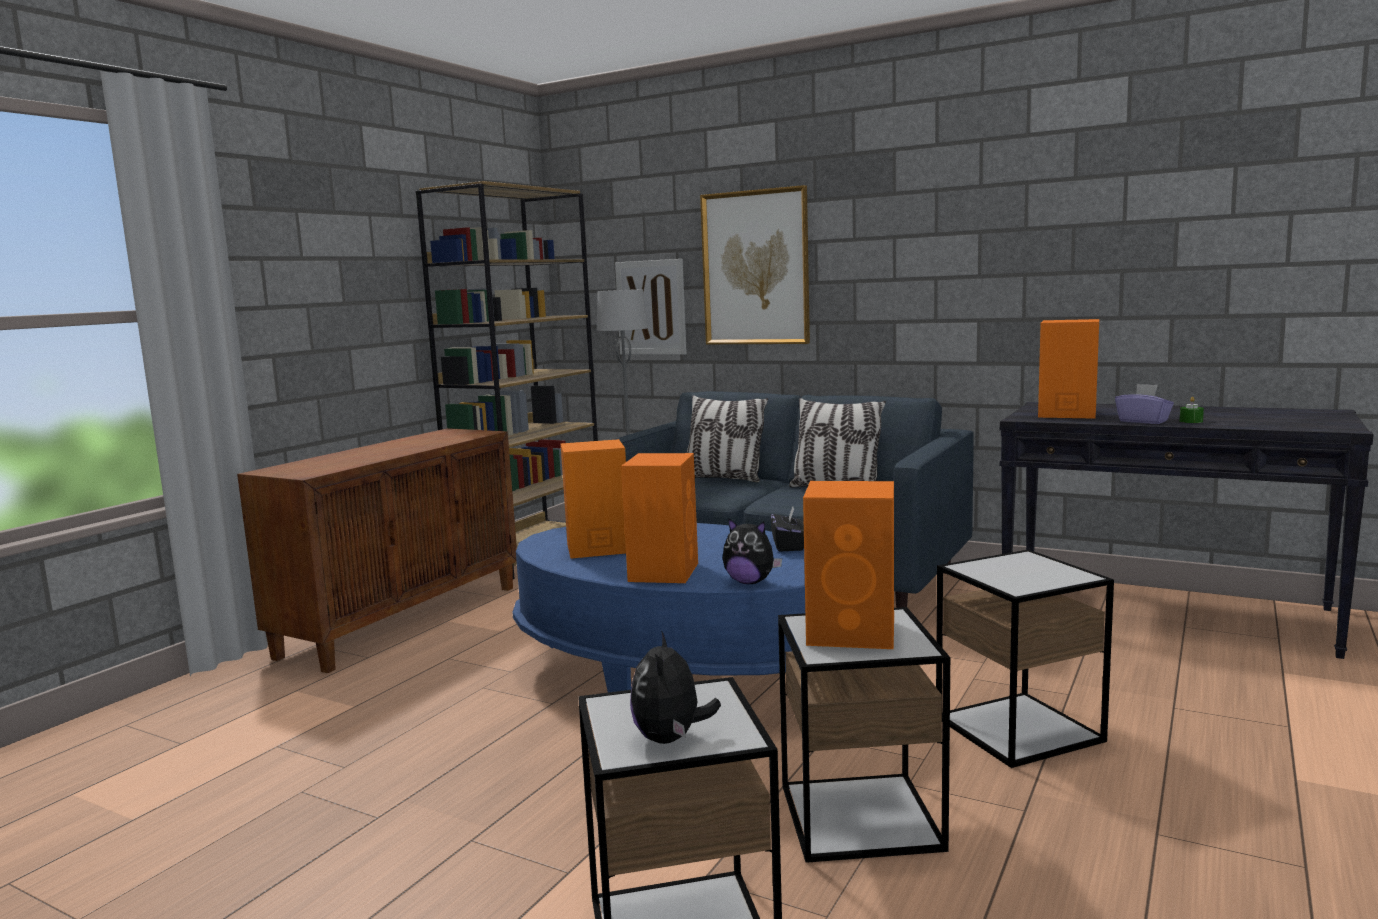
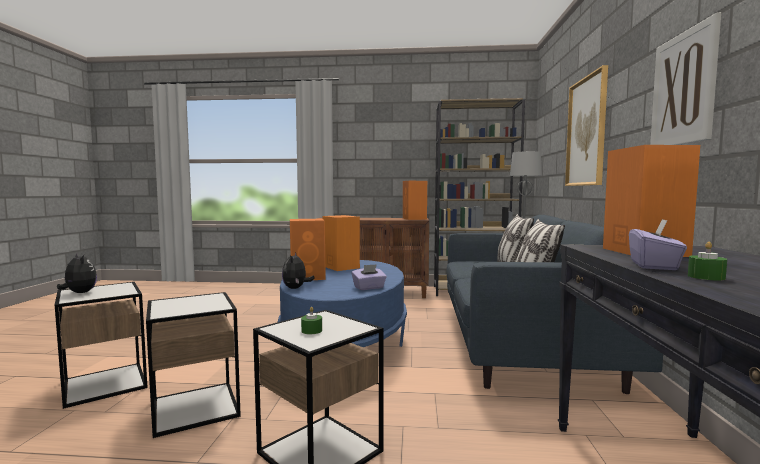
camera: 65 degrees right, 5 degrees down
(651, 307) = (555, 163): picture -> picture (683, 89)
(671, 739) = (79, 293): plush toy -> plush toy turned 60 degrees clockwise
(789, 546) = (369, 288): black tissue box -> purple tissue box
(854, 633) = (191, 303): orange speaker -> orange speaker (414, 219)
(1034, 574) = (311, 330): none -> green candle

